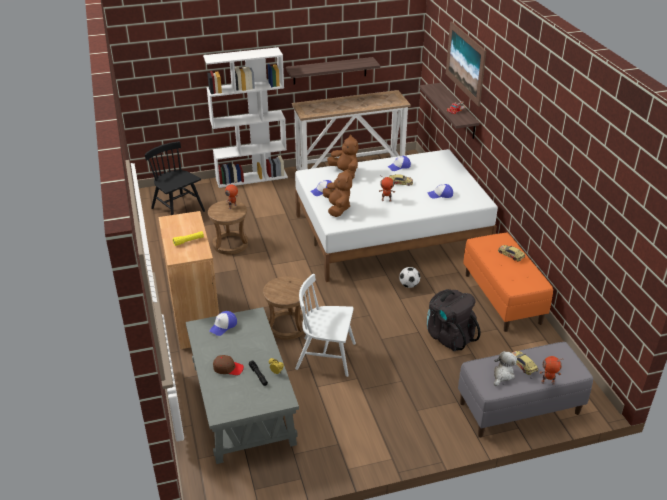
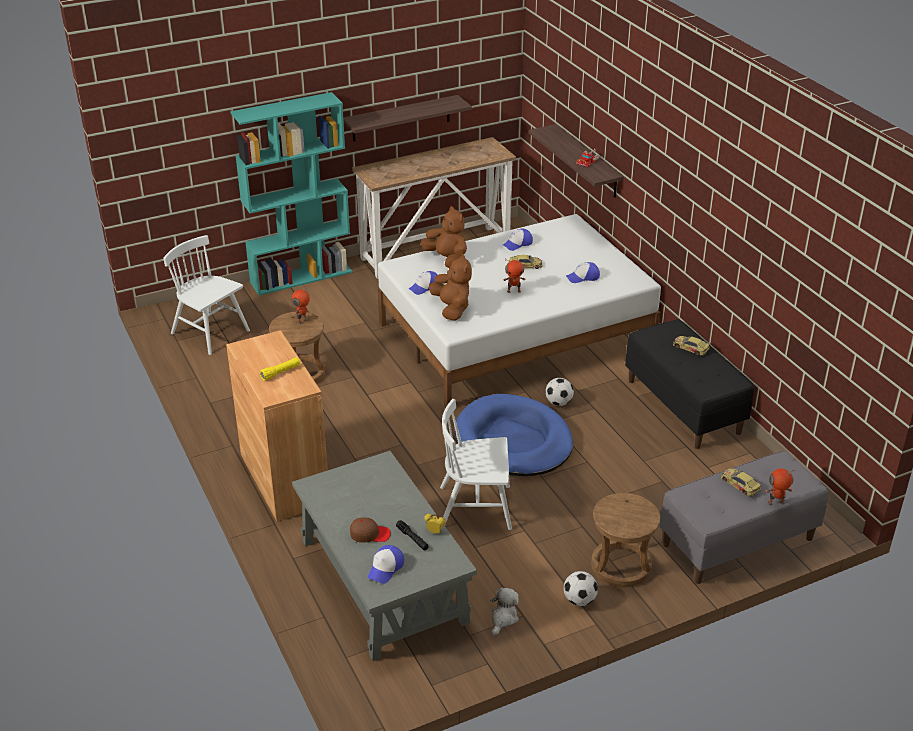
camera: 10 degrees left, 0 degrees up
(178, 210) = (210, 332): black chair -> white chair
(223, 326) = (345, 481): cap -> cap (386, 568)
(252, 177) = (301, 277): white bookcase -> turquoise bookcase
(287, 326) = (412, 474): brown stool -> brown stool (621, 566)
(368, 310) = (513, 441): none -> blue dog bed
(384, 438) = (579, 600): none -> football
(449, 336) = (628, 462): black backpack -> none
(465, 63) = (596, 97): picture -> none
(502, 375) = (719, 500): plush toy -> plush toy (503, 618)
(503, 298) = (684, 407): orange bench -> black bench

